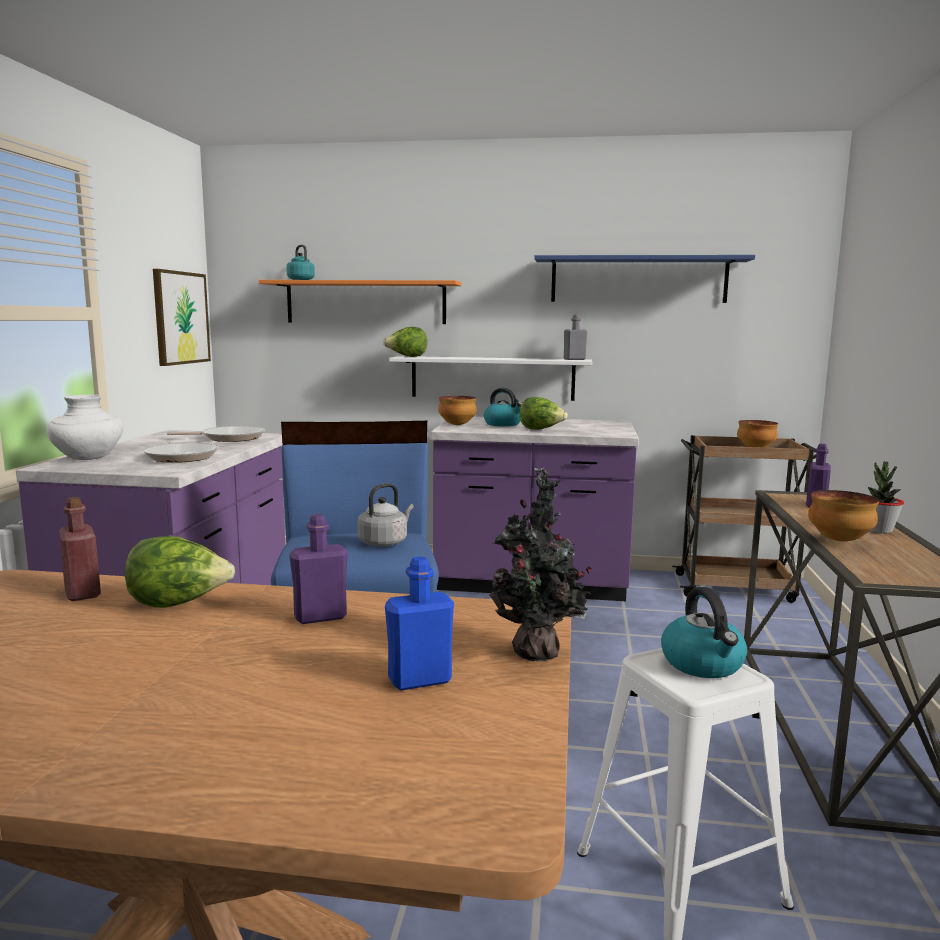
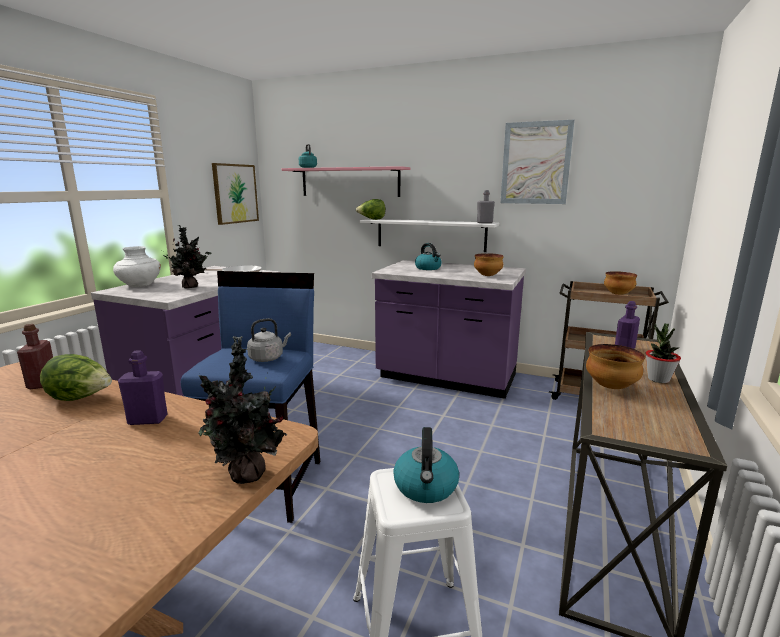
camera: 15 degrees right, 5 degrees up
(181, 457) = (191, 287): frying pan -> potted plant
(365, 302) = (349, 182): orange shelf -> pink shelf
(419, 680) = (141, 488): blue bottle -> none
(457, 425) = (396, 268): bowl -> bowl (488, 276)
(541, 430) = (449, 274): lettuce -> none
(638, 280) = (535, 163): blue shelf -> picture

